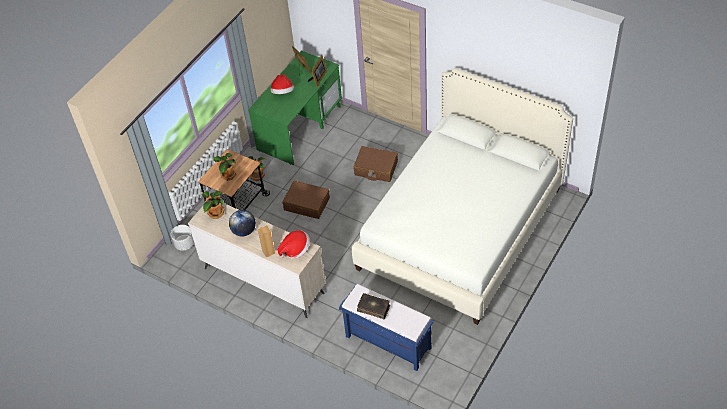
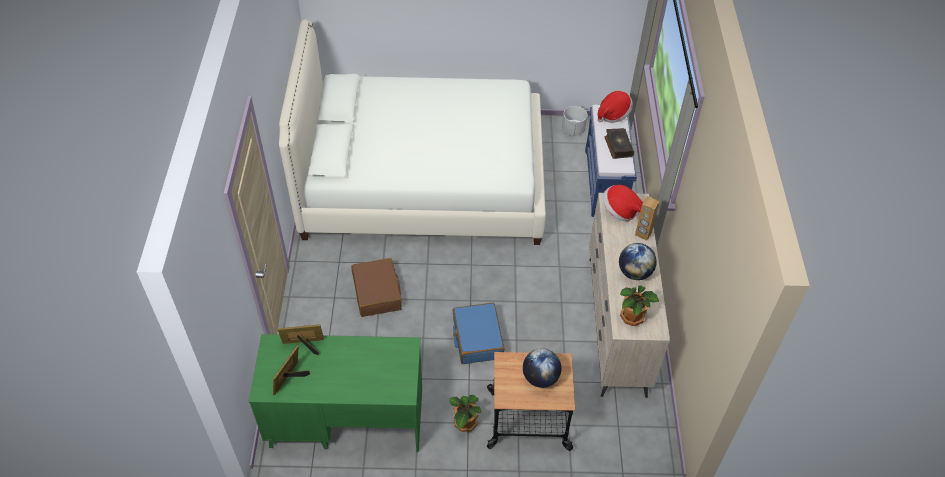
camera: 125 degrees left, 0 degrees up
(184, 244) = (631, 445): white planter -> white planter (573, 130)
(228, 175) = (540, 378): potted plant -> globe
(283, 92) = (357, 376): hat -> hat (613, 114)
(307, 204) = (477, 338): brown suitcase -> blue suitcase

